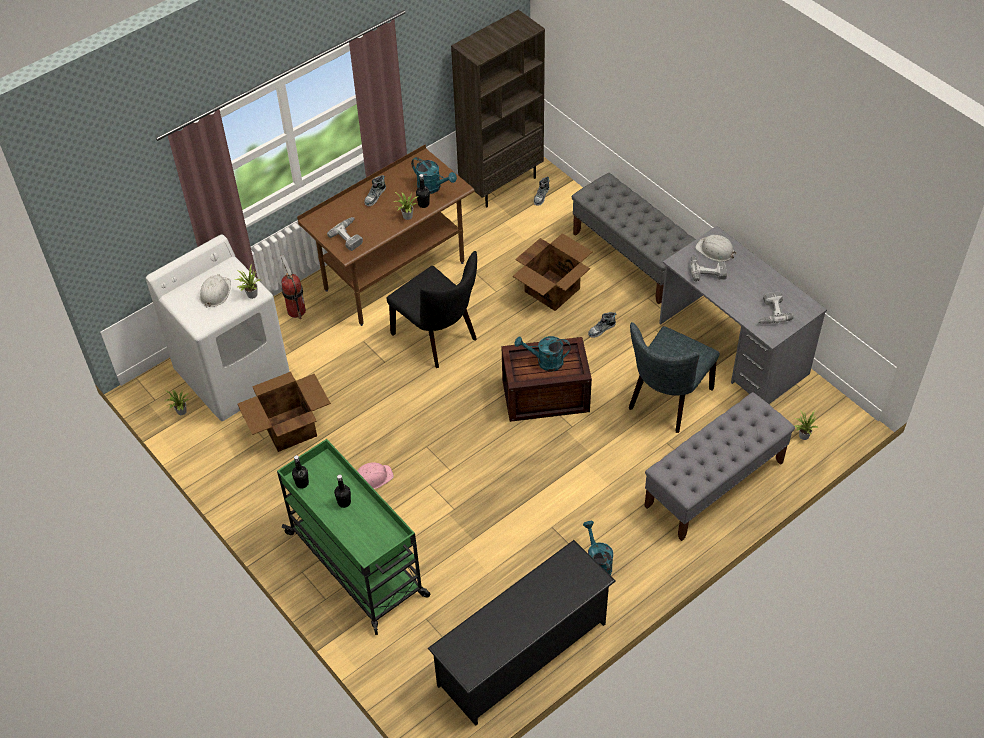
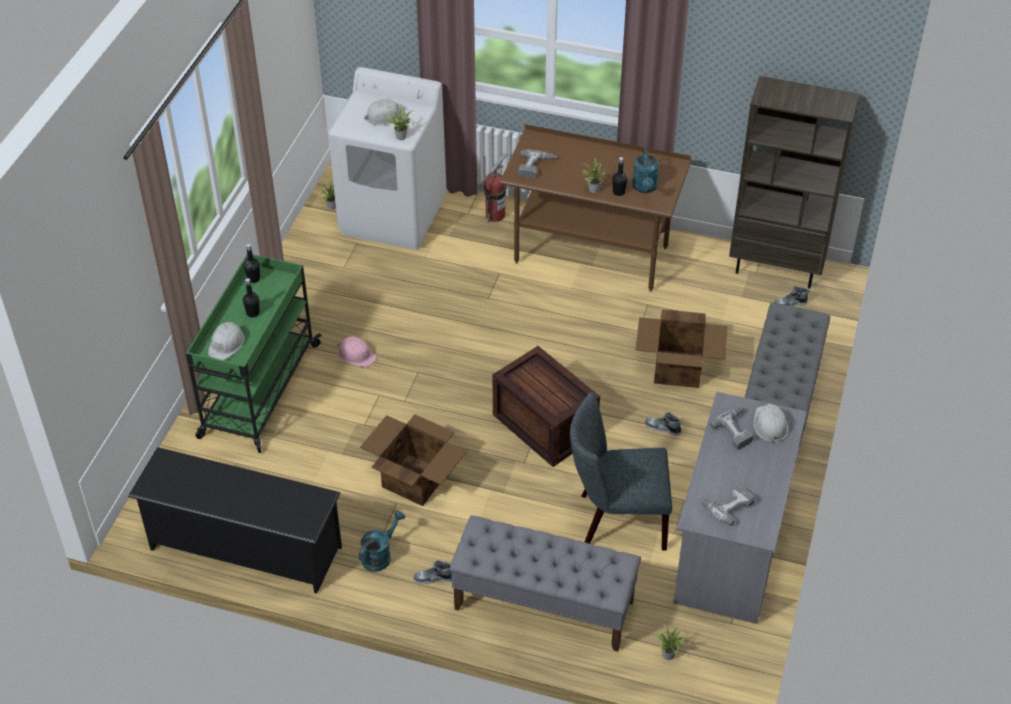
camera: 55 degrees right, 5 degrees down
(288, 428) = (366, 276): cardboard box -> cardboard box (414, 479)
(366, 537) = (227, 344): none -> white hard hat
(375, 196) = (598, 159): shoe -> shoe (434, 578)
(438, 338) = (546, 319): black chair -> none
(545, 362) = (547, 385): turquoise watering can -> none

